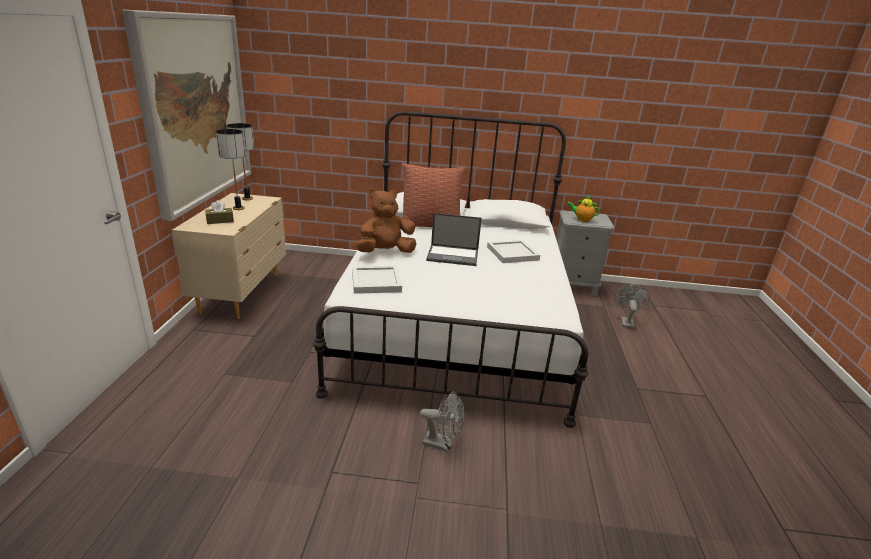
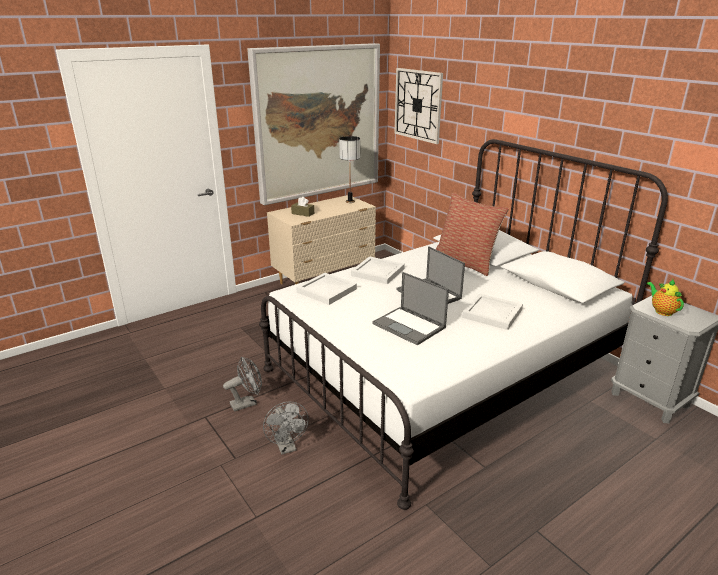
camera: 50 degrees right, 0 degrees up
(238, 208) = (330, 207): table lamp -> none
(291, 84) = (418, 105): none -> wall clock
(386, 252) = (378, 272): brown plush toy -> white tray
(486, 282) = (410, 326): none -> laptop
(626, 321) = (657, 469): grey fan -> grey fan (247, 403)

